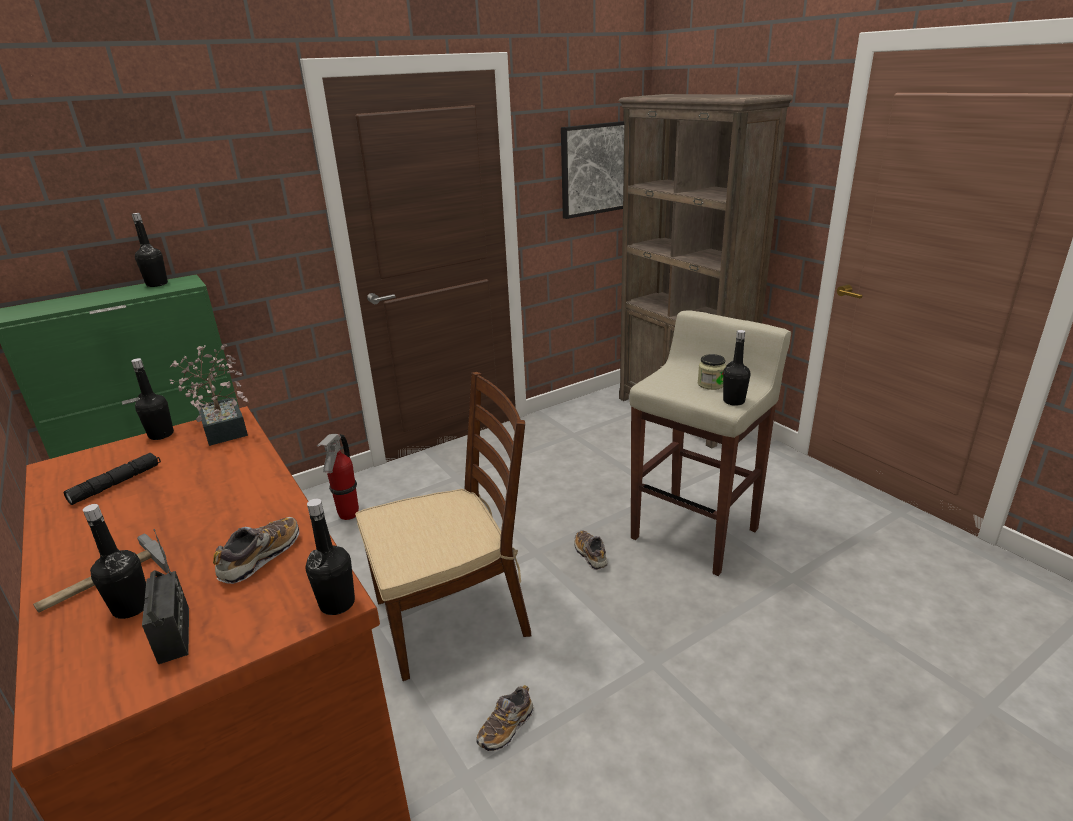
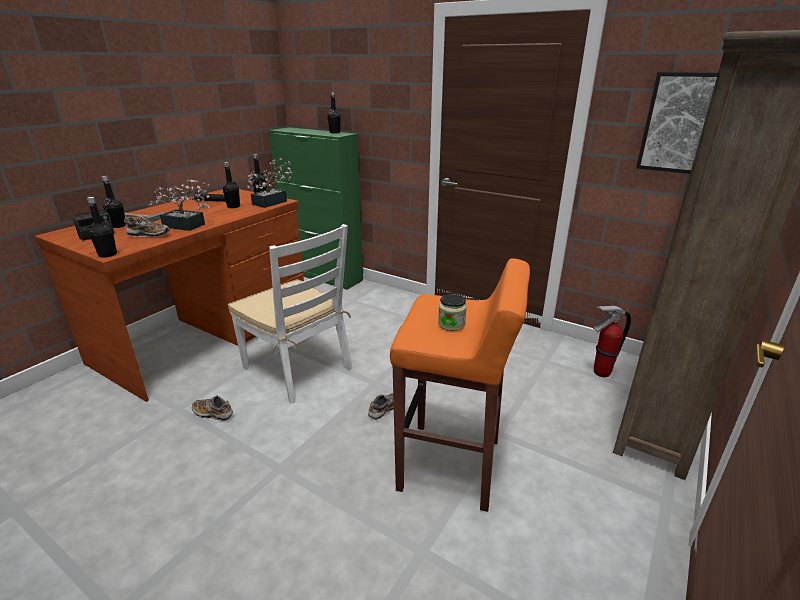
camera: 65 degrees right, 0 degrees up
(259, 513) = (187, 226): none -> potted plant
(348, 515) = (372, 305): fire extinguisher -> fire extinguisher (601, 373)
(453, 616) = (298, 368): brown chair -> white chair
(696, 533) = (451, 465): beige stool -> orange stool
(733, 401) = (422, 339): black bottle -> black bottle (233, 206)

